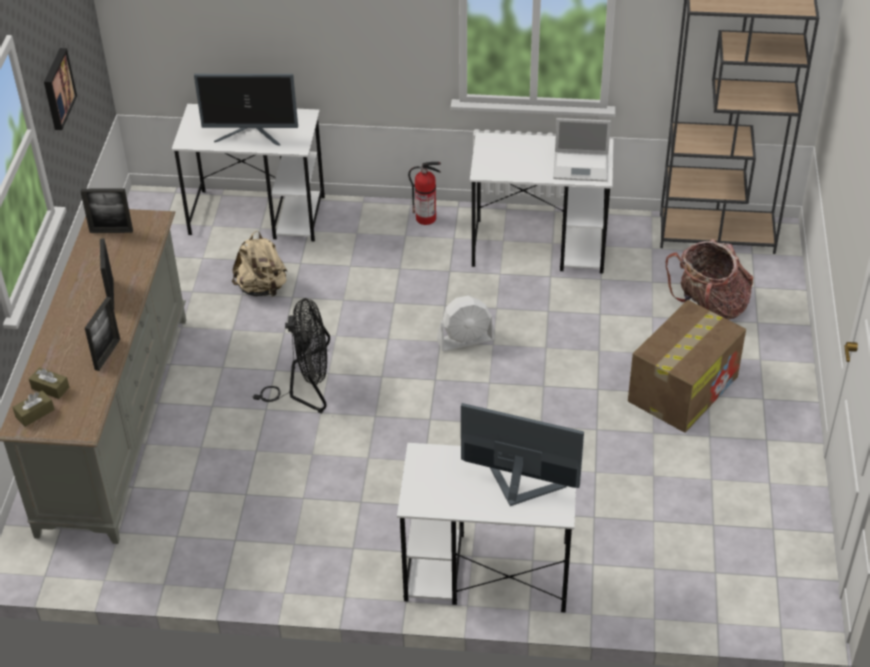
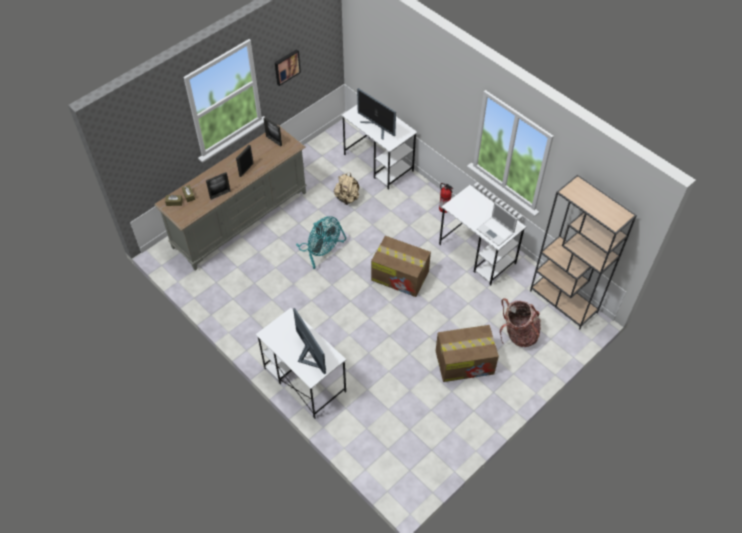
camera: 40 degrees right, 10 degrees up
(304, 383) = (321, 251): black fan -> turquoise fan
(465, 340) = (400, 276): white fan -> cardboard box

